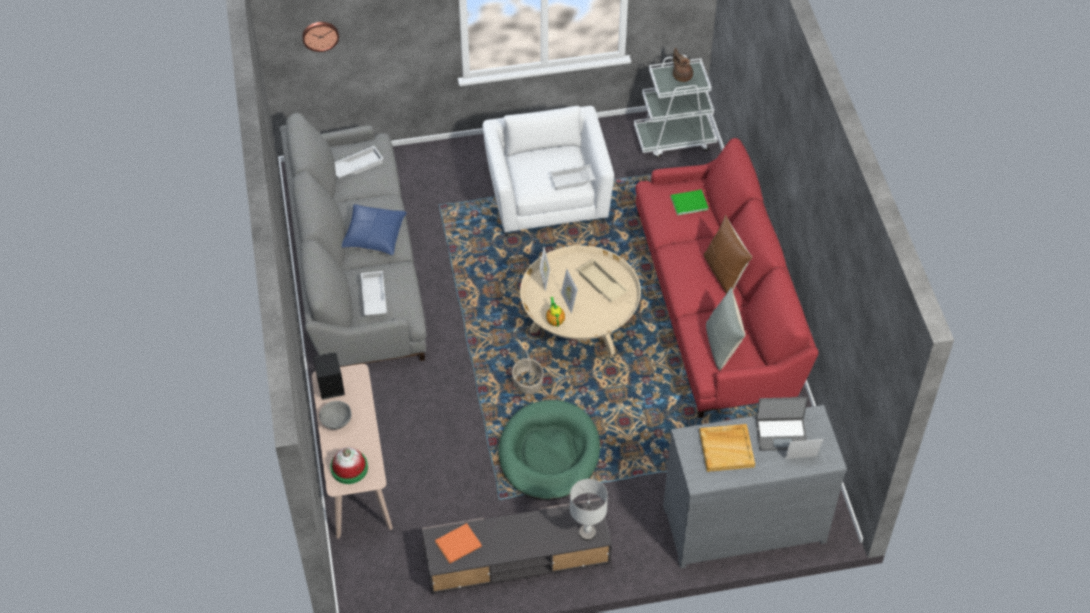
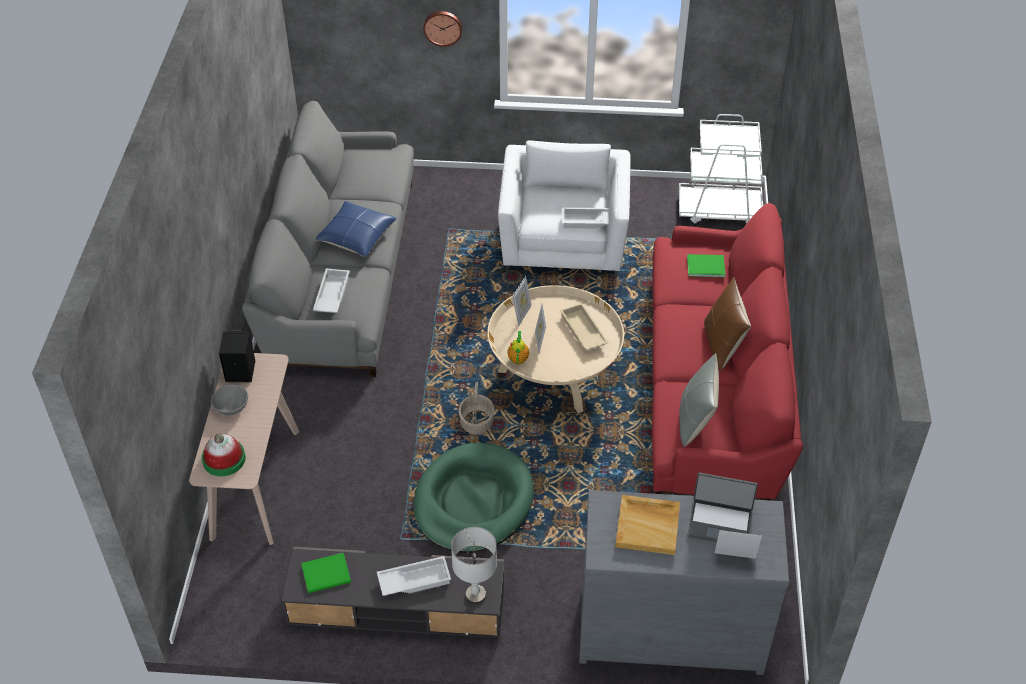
camera: 15 degrees right, 5 degrees down
(320, 35) = (349, 20): wall clock -> wall clock (443, 27)
(357, 165) = (366, 167): white tray -> white tray (414, 579)
(460, 544) = (328, 574): orange book -> green book
(682, 75) = (733, 136): brown teapot -> none

